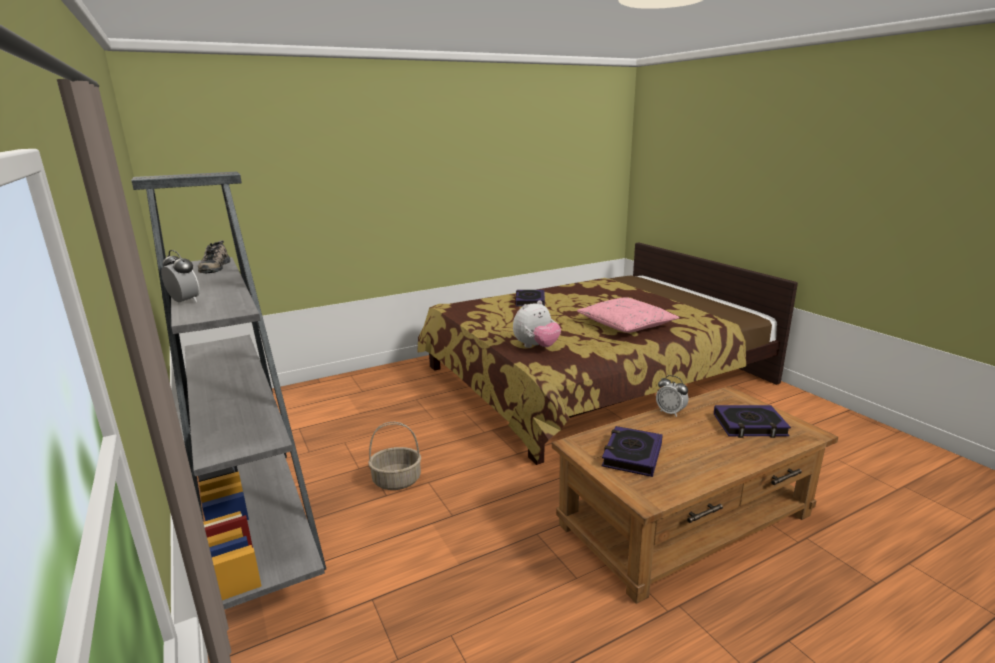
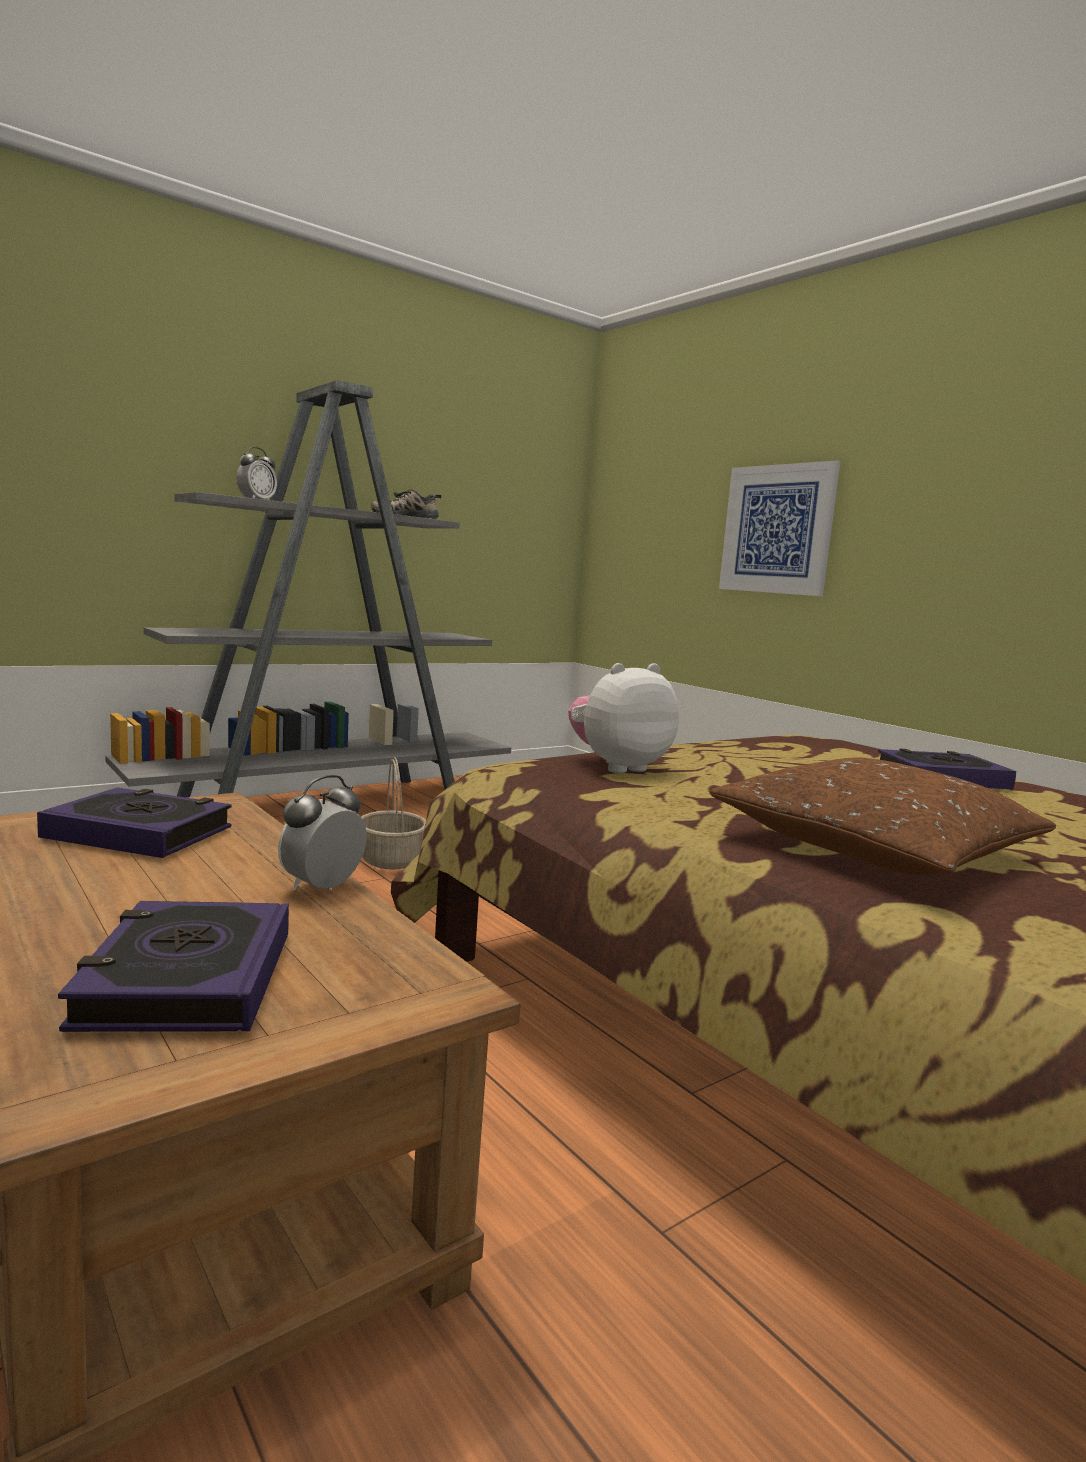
camera: 80 degrees right, 10 degrees down
(345, 207) = (777, 529): none -> picture
(536, 347) = (617, 767): plush toy -> plush toy turned 105 degrees clockwise
(626, 324) = (876, 846): pink pillow -> brown pillow

